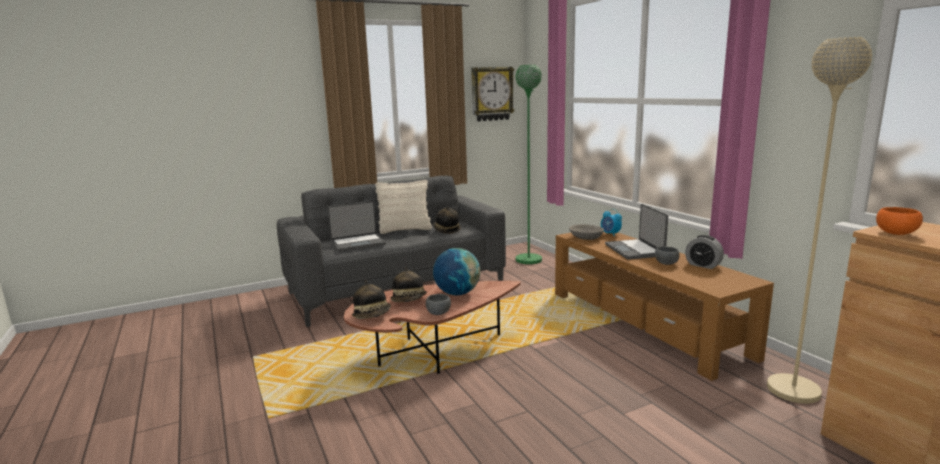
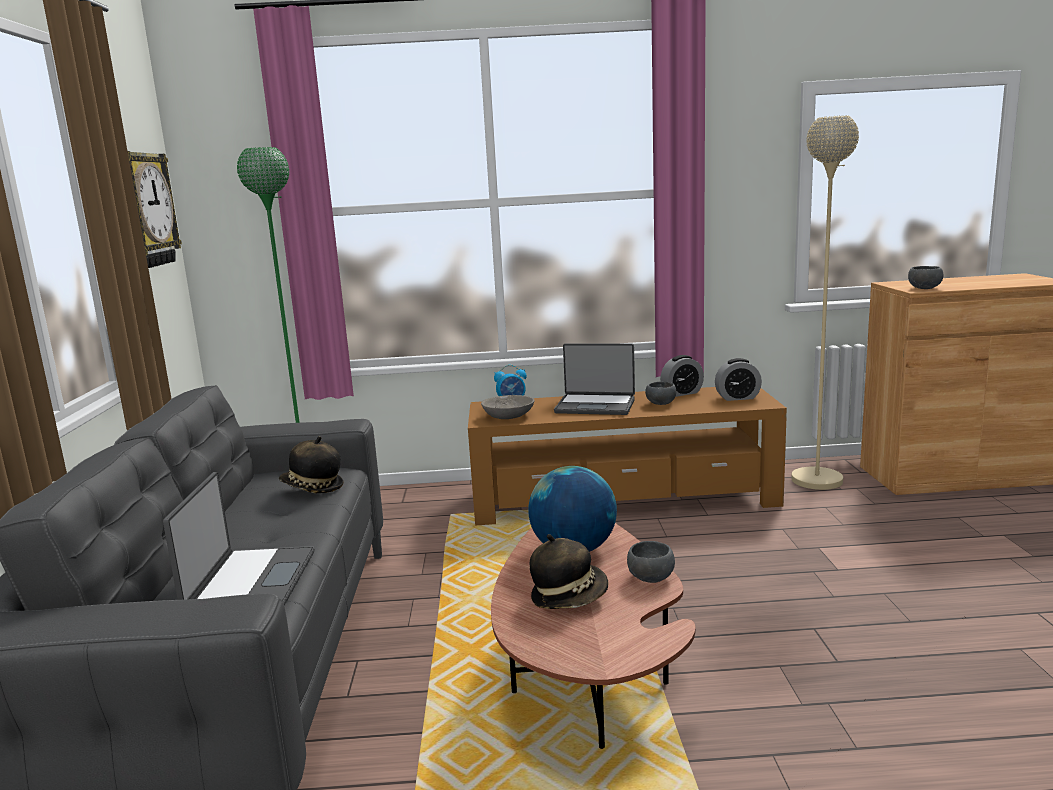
camera: 65 degrees left, 0 degrees up
(372, 316) = (616, 643): hat -> none
(405, 230) = (229, 525): beige pillow -> none
(720, 281) = (737, 397): none -> alarm clock
(896, 233) = (923, 288): orange bowl -> grey bowl

